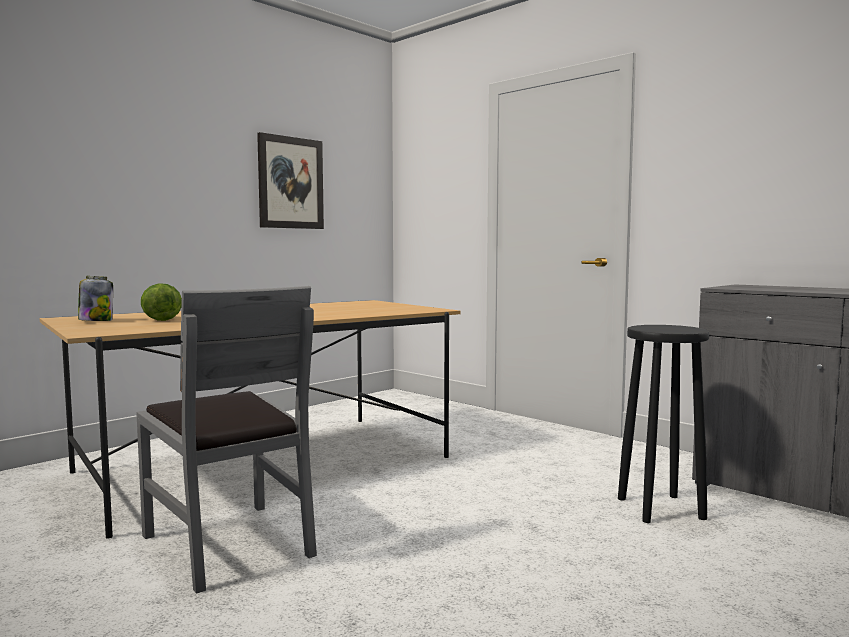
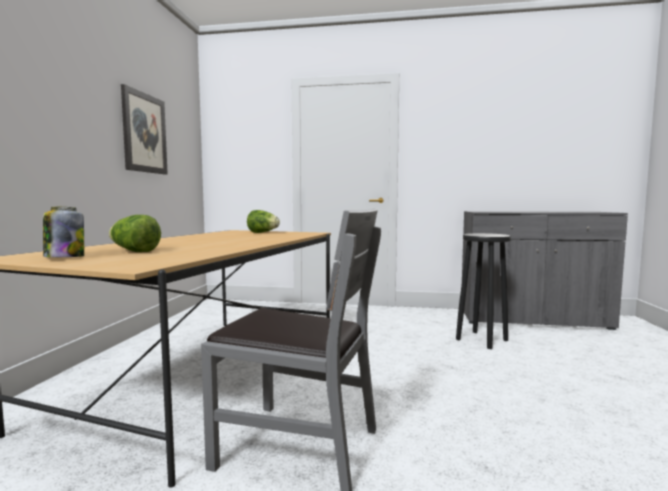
camera: 35 degrees left, 0 degrees up
(380, 306) = (263, 232): none -> lettuce

